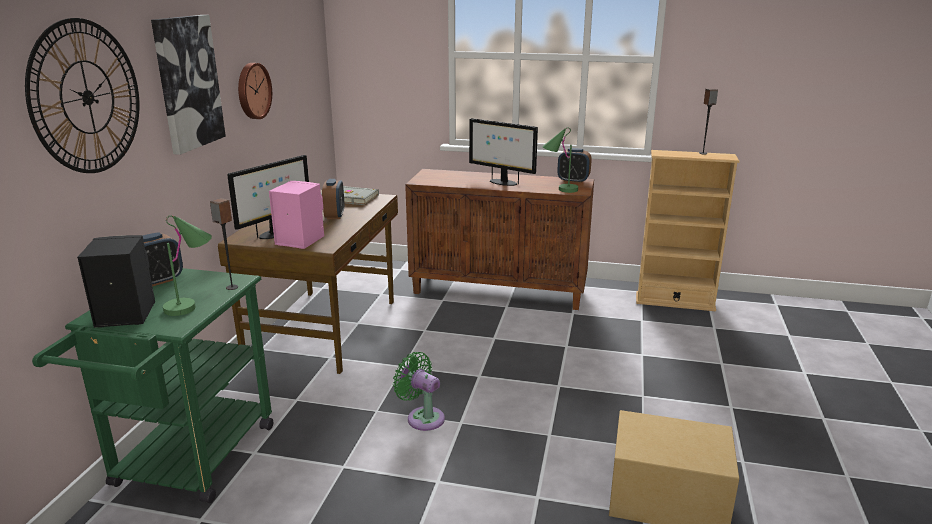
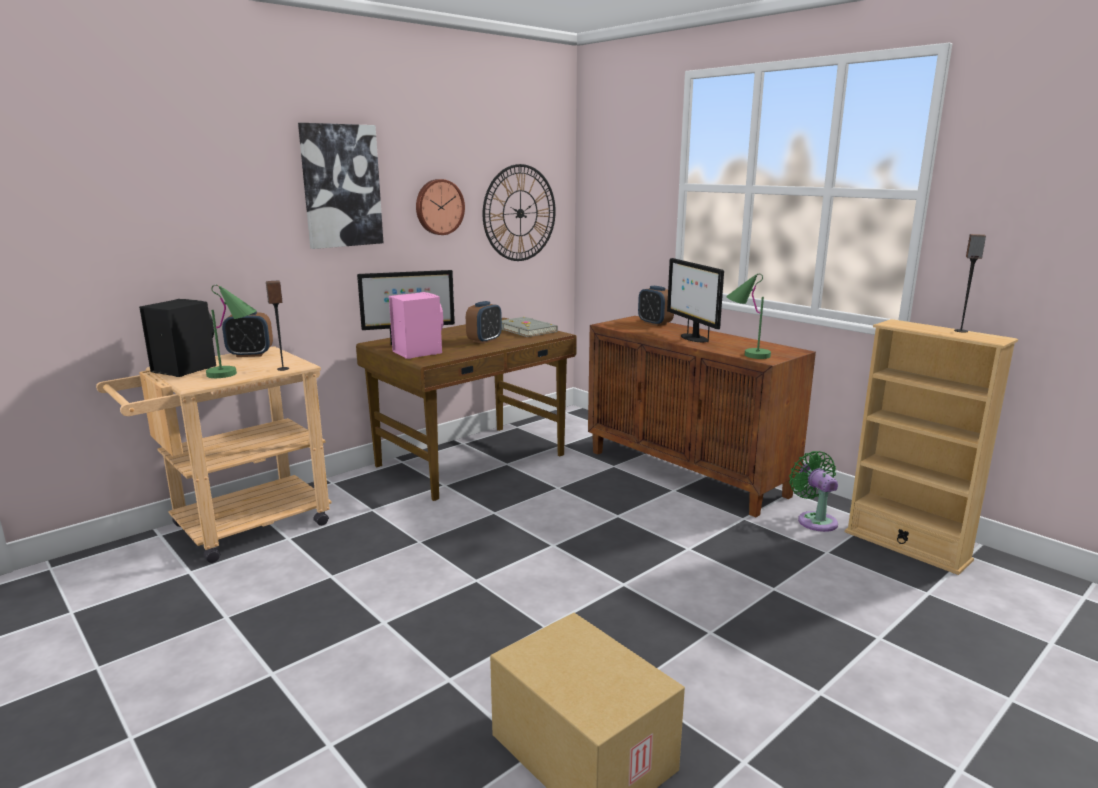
camera: 35 degrees right, 5 degrees down
(87, 97) = (205, 180): wall clock -> wall clock (520, 213)
(187, 464) = (237, 528): green cart -> beige cart
(422, 417) = (449, 562): green fan -> green fan (815, 520)
(573, 181) = (782, 349): alarm clock -> alarm clock (655, 323)

